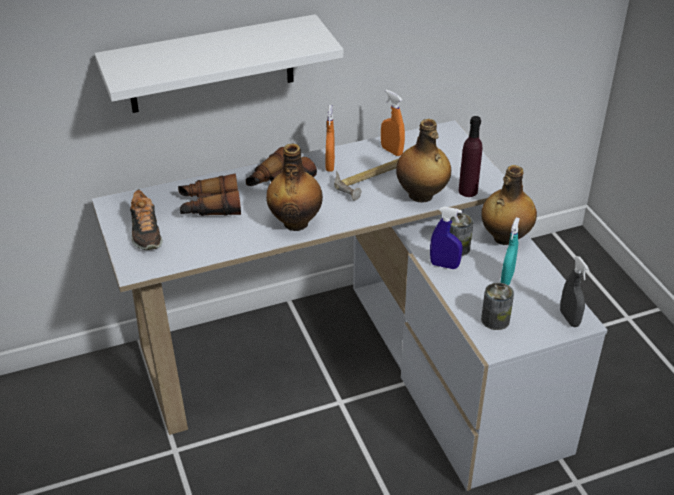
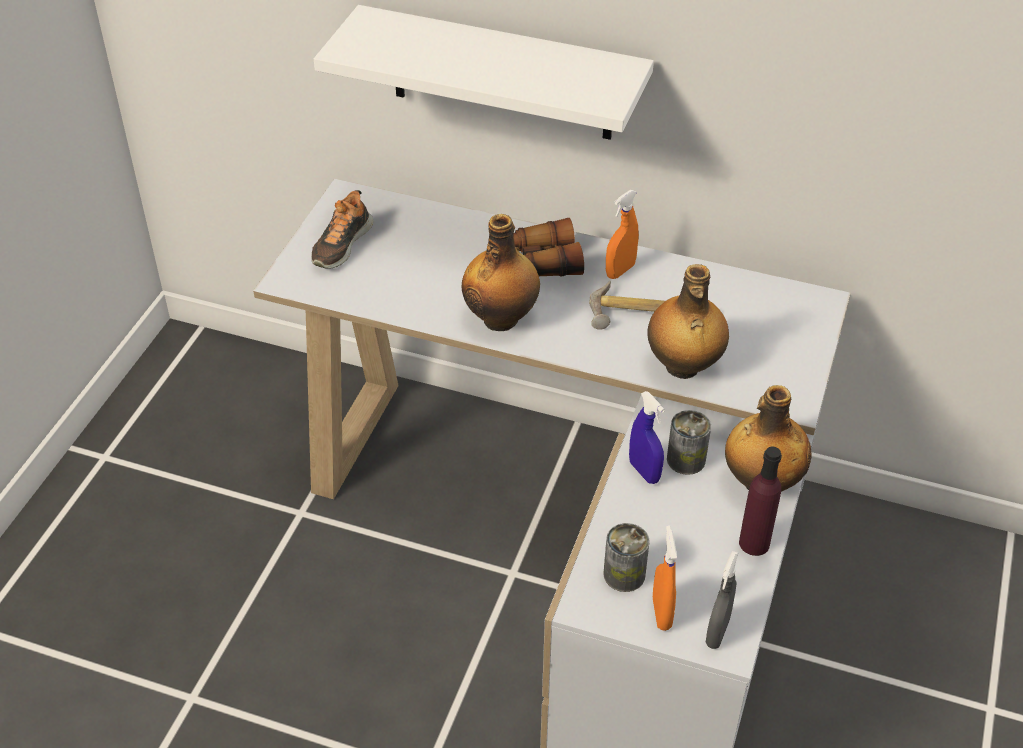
camera: 40 degrees right, 5 degrees up
(209, 206) = (435, 250): binoculars -> none
(391, 151) = (716, 291): orange spray bottle -> orange spray bottle (661, 613)
(468, 191) = (747, 393): purple bottle -> purple bottle (754, 543)
(507, 278) = (701, 534): turquoise spray bottle -> none

